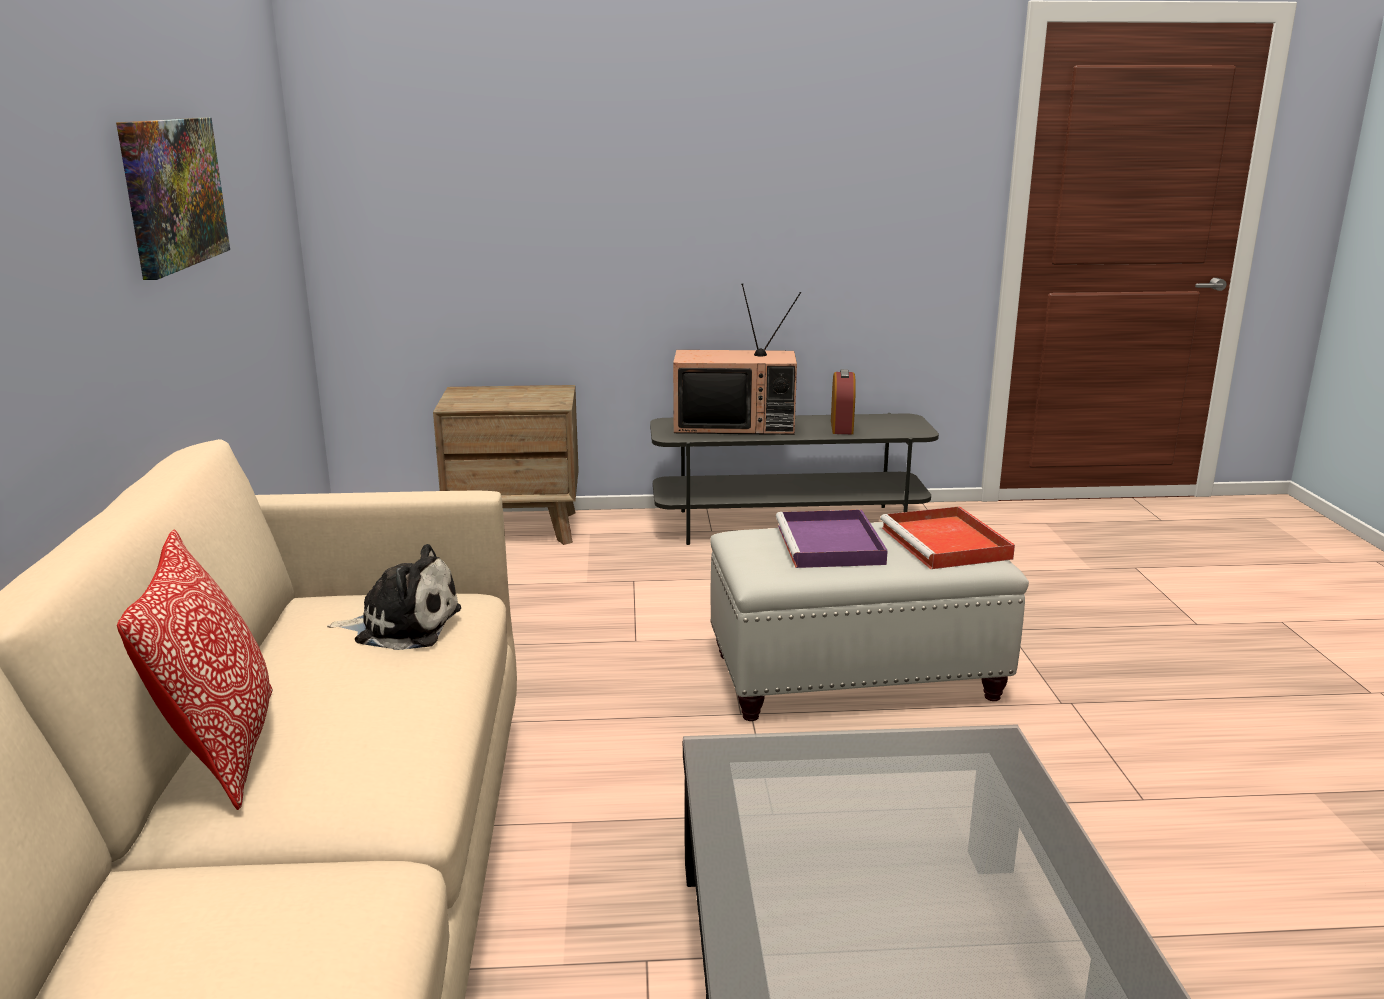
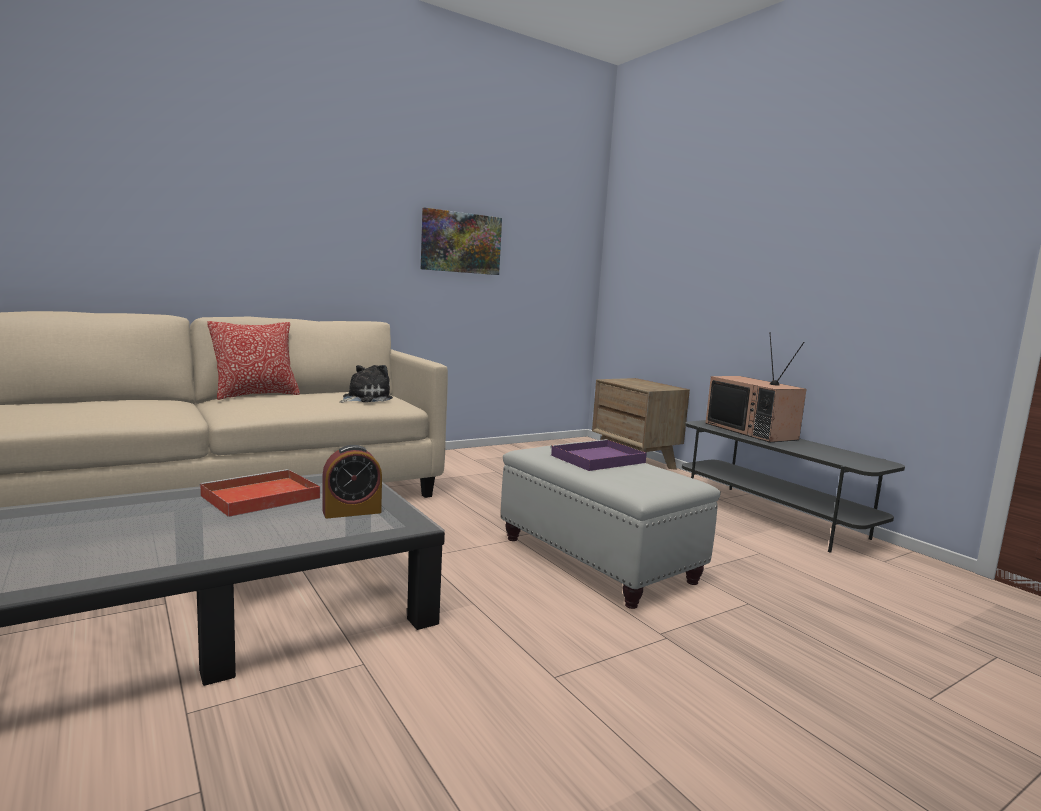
camera: 60 degrees right, 10 degrees down
(402, 626) = (364, 398): plush toy -> plush toy turned 120 degrees counterclockwise
(841, 427) = (815, 450): alarm clock -> alarm clock (352, 511)
(947, 544) = (651, 482): red tray -> red tray (258, 497)

